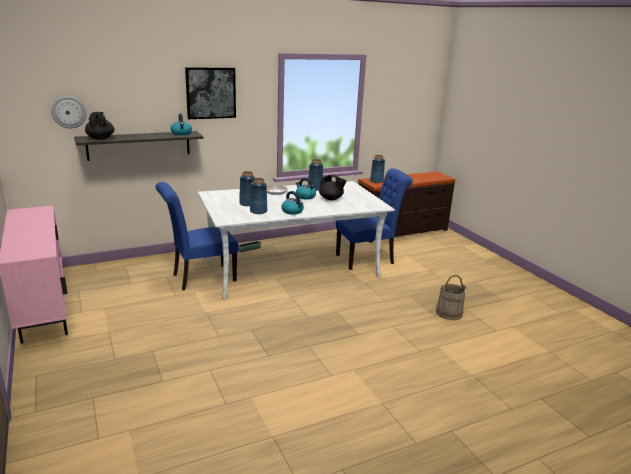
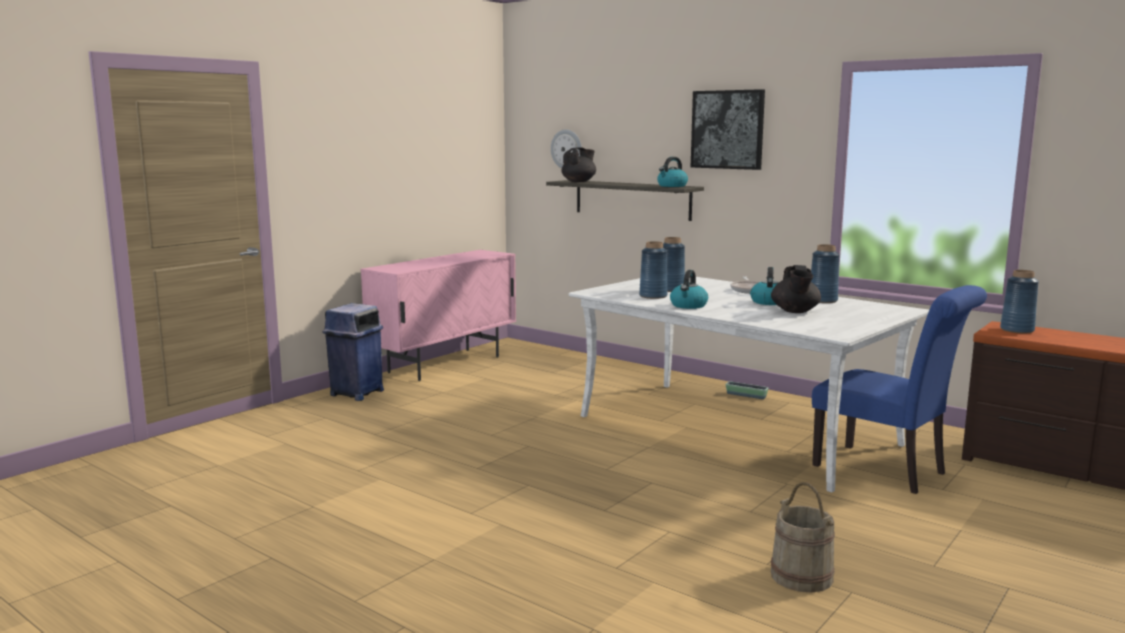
camera: 65 degrees right, 10 degrees down
(52, 370) = (356, 393): none -> blue trash can
(200, 278) = (616, 394): blue chair -> none

